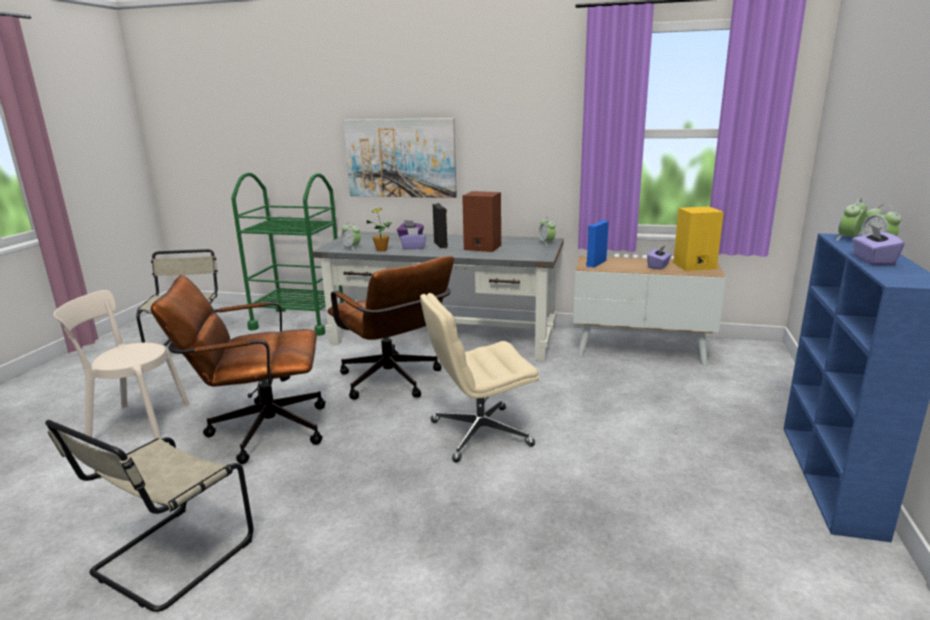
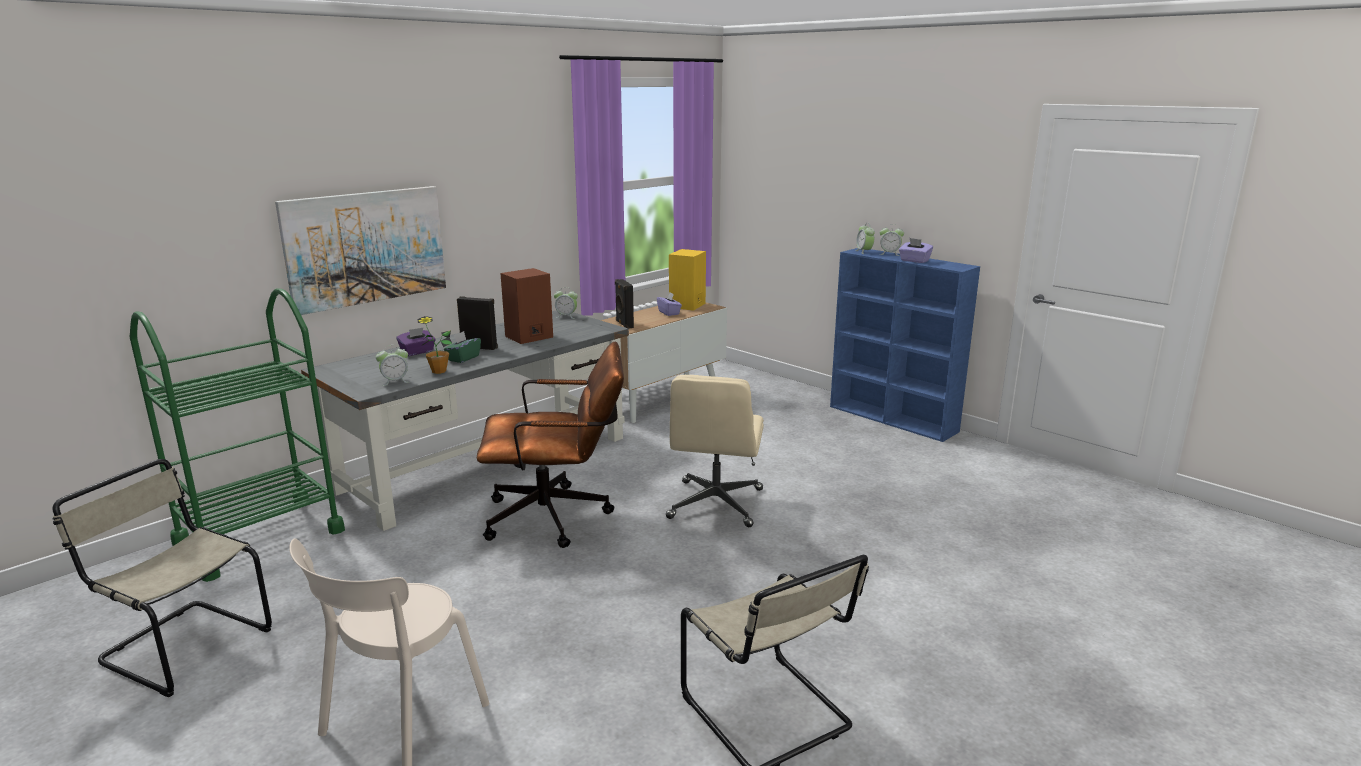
camera: 60 degrees left, 0 degrees up
(258, 431) = (558, 621): brown office chair -> none
(413, 247) = (463, 358): purple tissue box -> green tissue box
(595, 263) = (624, 324): blue speaker -> black speaker

